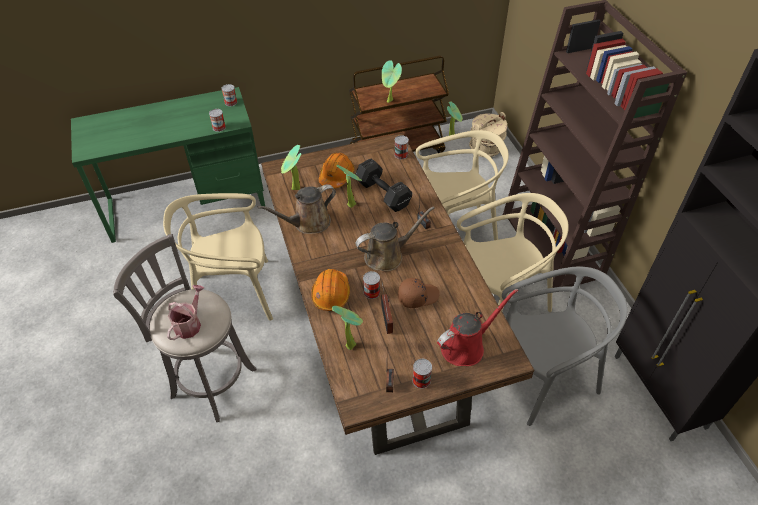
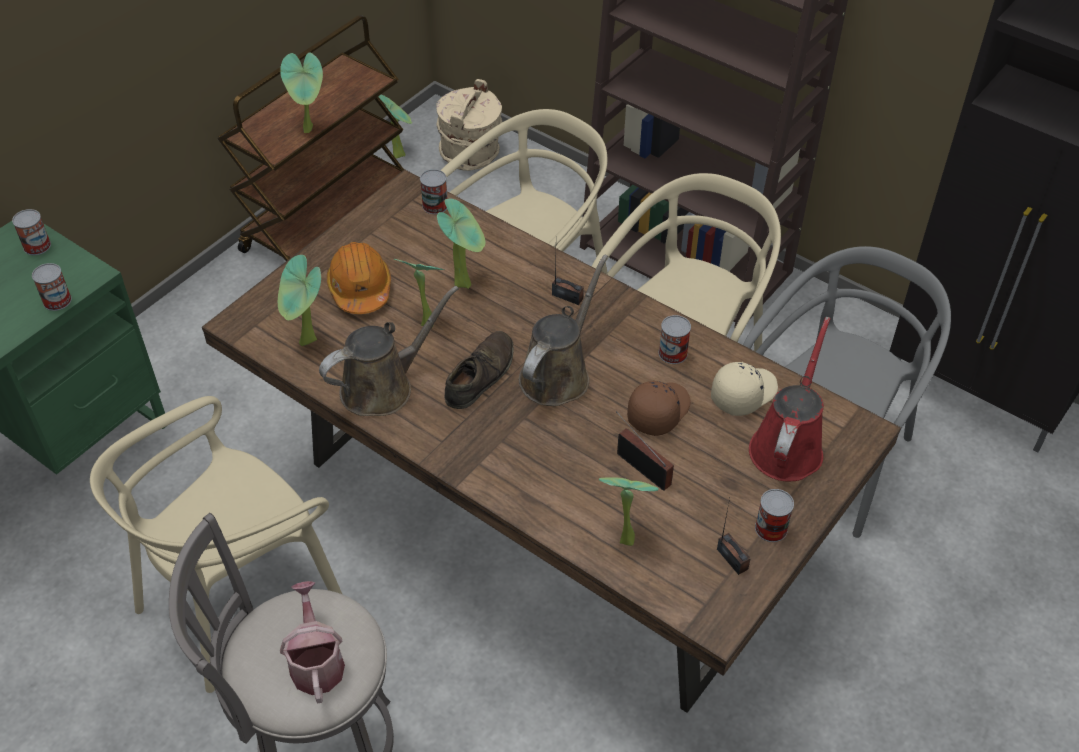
camera: 35 degrees left, 0 degrees up
(308, 223) = (383, 387): brown watering can -> brown watering can turned 150 degrees counterclockwise
(331, 294) = (525, 478): orange hard hat -> none
(352, 239) = (480, 375): none -> brown shoe
(371, 292) = (584, 442): can -> can (673, 353)
(383, 195) = (465, 283): black dumbbell -> potted plant
(466, 309) = (743, 393): none -> beige cap

